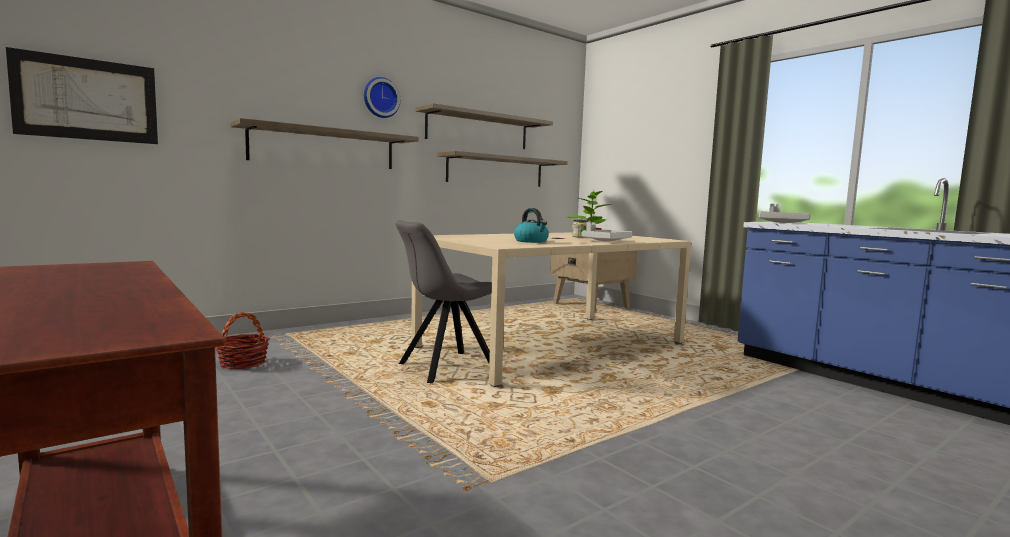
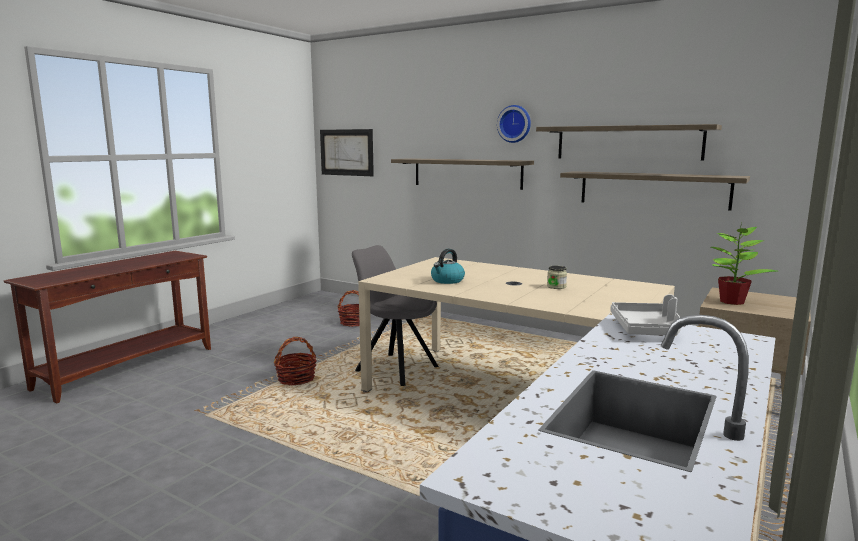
camera: 70 degrees right, 5 degrees up
(415, 414) = (296, 378): none -> basket
(606, 241) = (515, 297): grey tray -> none

